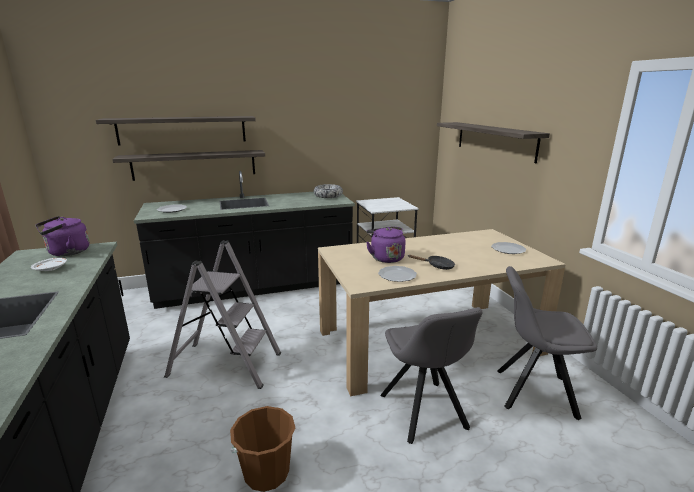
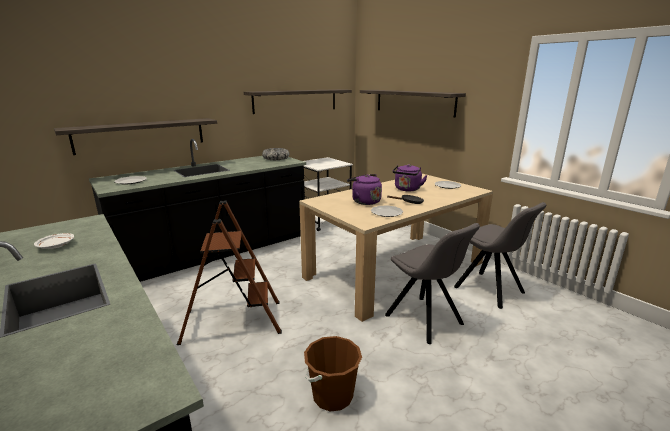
camera: 20 degrees left, 0 degrees up
(66, 252) = (55, 230): purple kettle -> purple kettle (407, 189)
(182, 130) = (127, 99): shelf -> shelf (296, 101)
(223, 364) = (231, 321): grey step ladder -> brown step ladder
(534, 392) = (489, 290): grey chair -> grey chair turned 120 degrees counterclockwise

